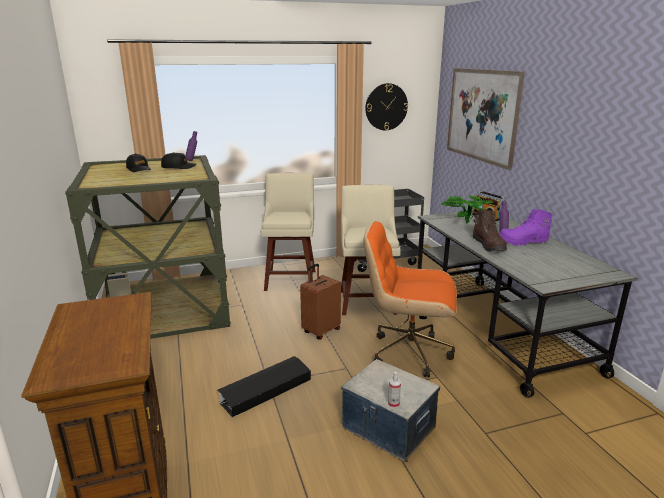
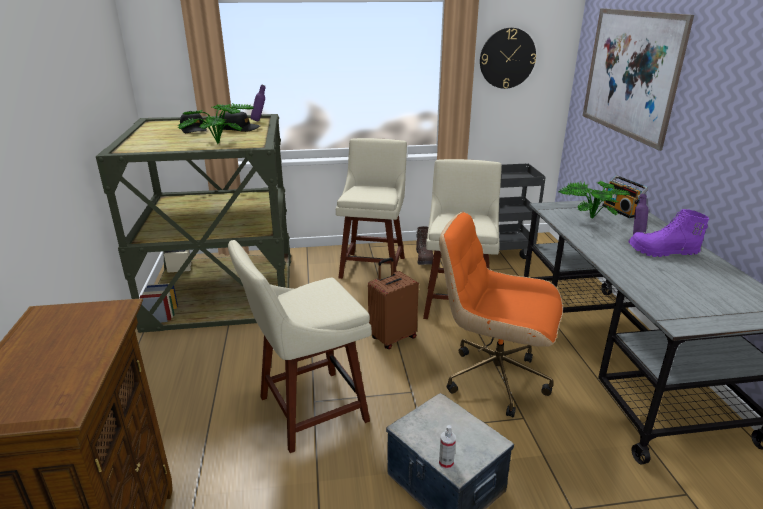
camera: 10 degrees right, 5 degrees up
(169, 179) = (220, 144): none -> potted plant
(265, 390) = (308, 410): black storage box -> beige stool
(489, 246) = (613, 254): brown boot -> brown boot (424, 258)

